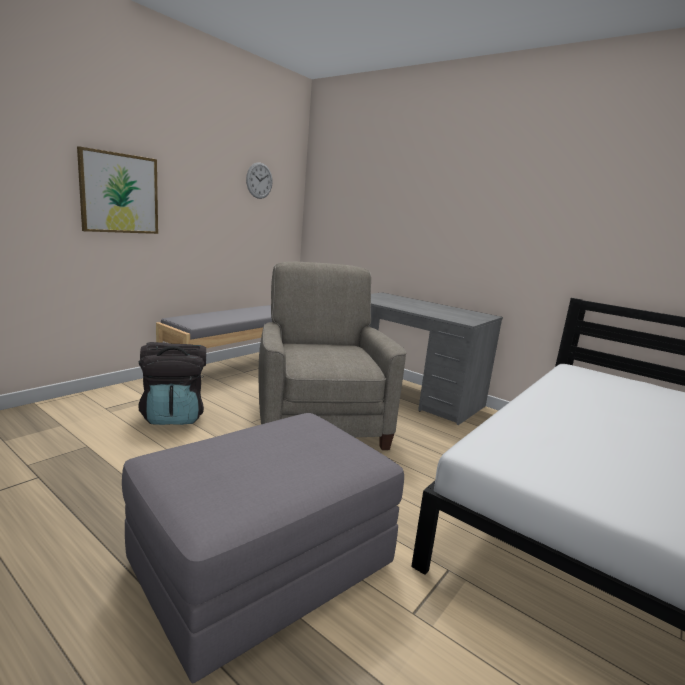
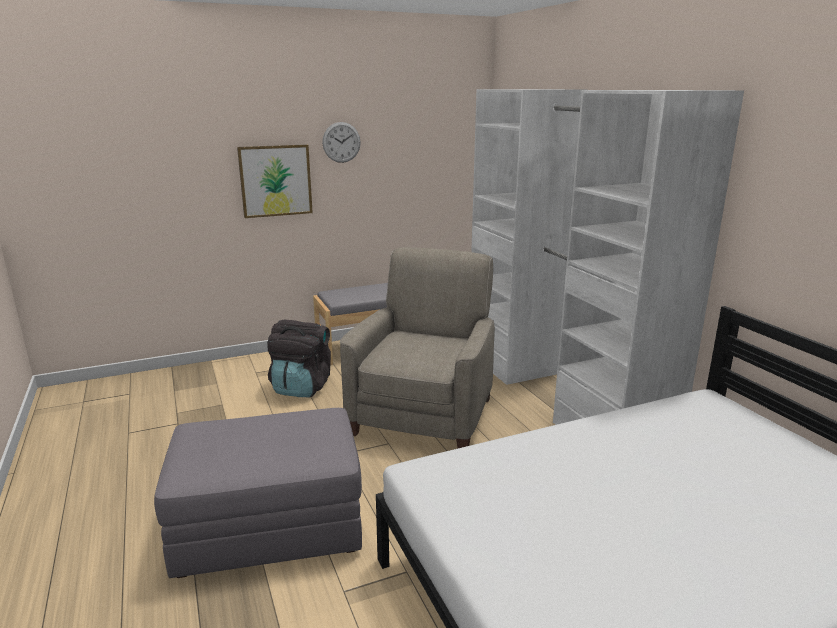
camera: 30 degrees right, 5 degrees up
(259, 180) = (427, 144): wall clock -> wall clock (341, 142)
(409, 394) = (558, 396): grey desk -> white wardrobe

